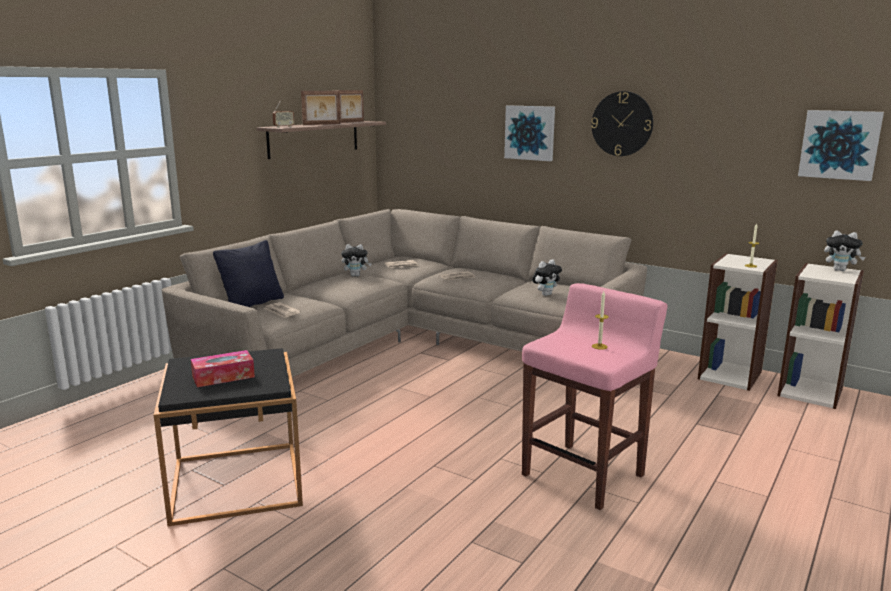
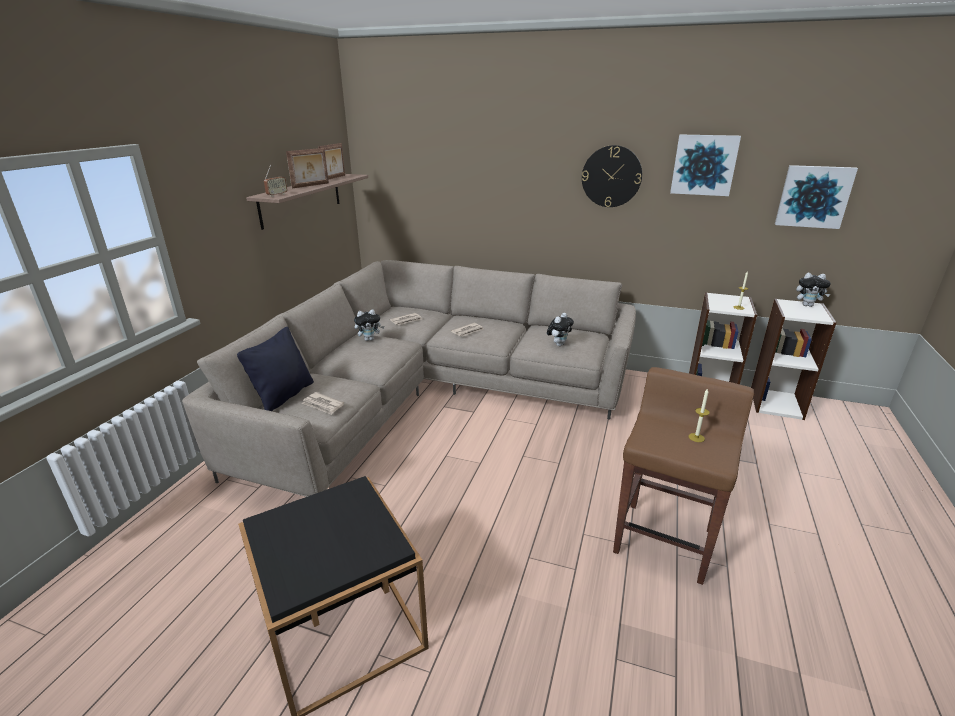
camera: 15 degrees left, 10 degrees up
(223, 377) = (325, 542): tissue box -> none
(530, 133) = (518, 184): picture -> picture (704, 165)
(584, 474) = (664, 540): pink stool -> brown stool

